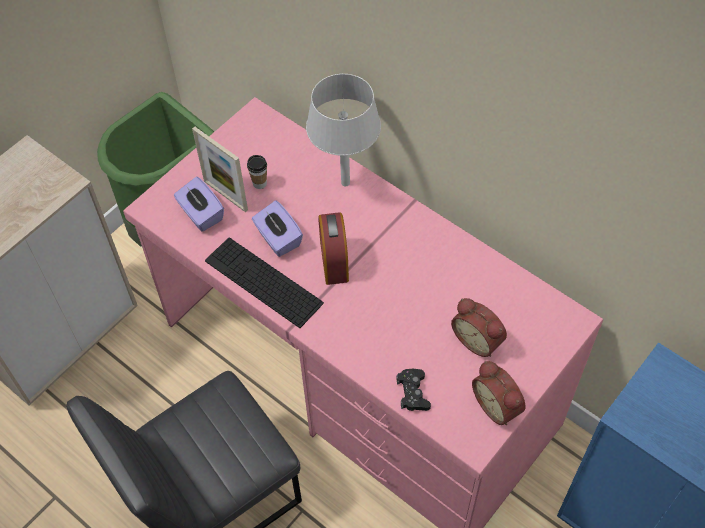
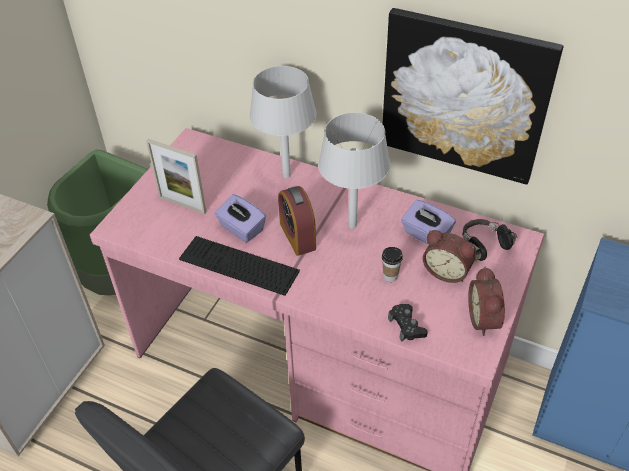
camera: 15 degrees left, 10 degrees down
(201, 214) = (164, 223): purple tissue box -> purple tissue box (426, 234)
(259, 183) = (210, 190): cup -> cup (390, 276)
(396, 261) = (352, 225): none -> grey table lamp
(498, 405) = (485, 319): alarm clock -> alarm clock turned 45 degrees clockwise
(530, 317) = (483, 245): none -> black headphones
(532, 162) = (464, 96): none -> picture

